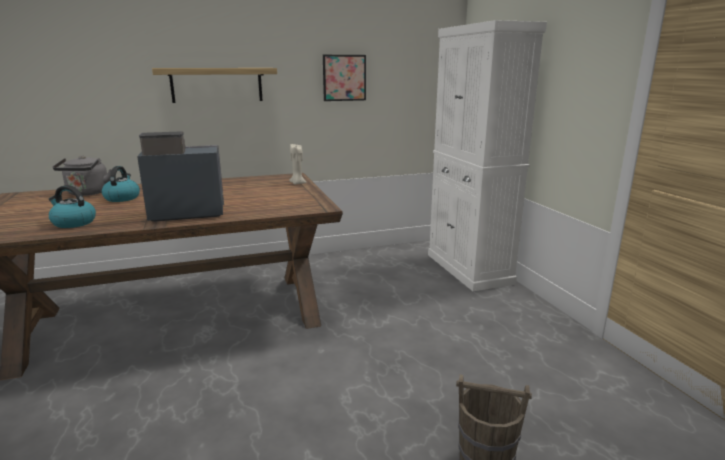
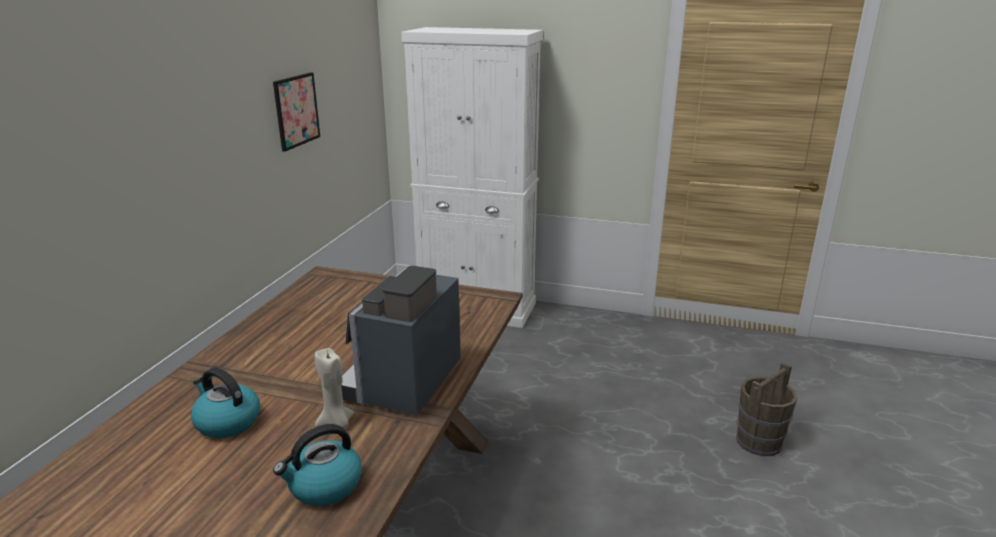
camera: 55 degrees left, 5 degrees up
(87, 193) = (126, 454): grey kettle -> none
(217, 85) = (163, 166): shelf -> none
(297, 183) = (369, 283): beige candle -> beige candle (336, 423)

